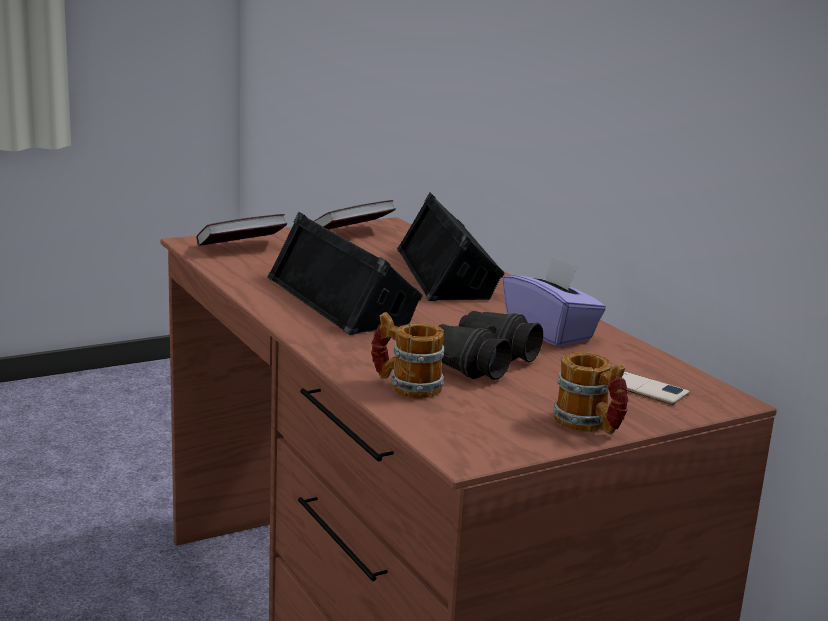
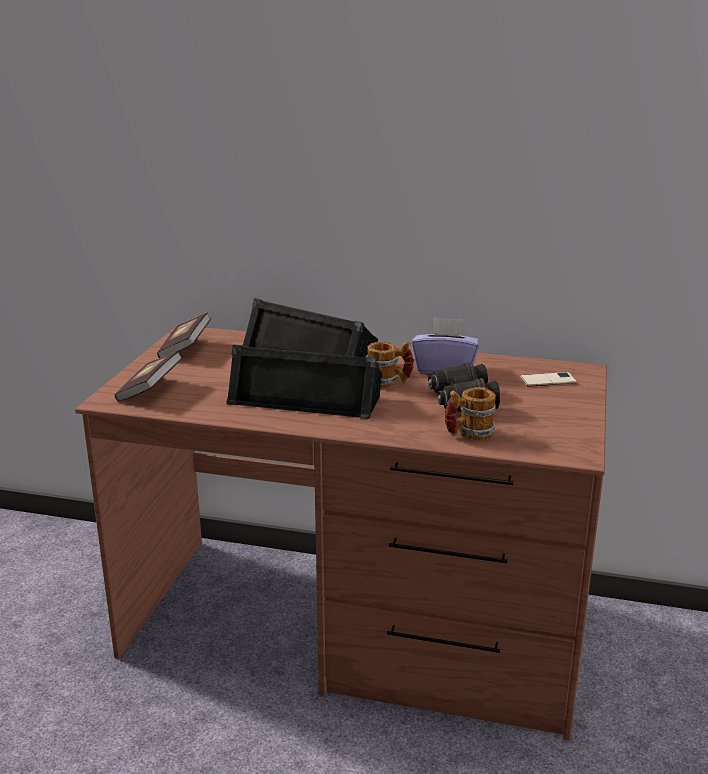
camera: 45 degrees left, 5 degrees up
(589, 425) = (577, 411): mug -> mug (388, 382)

